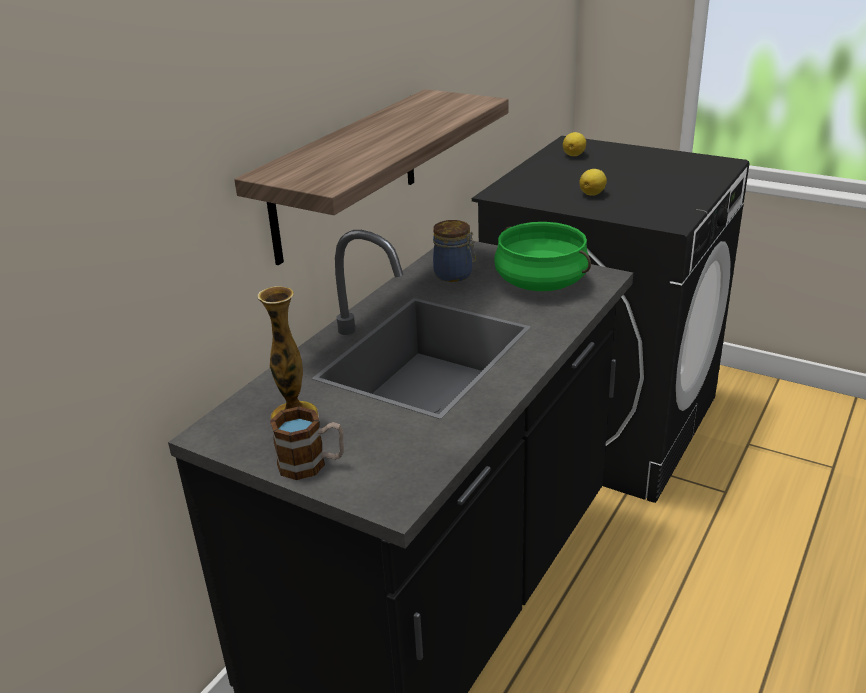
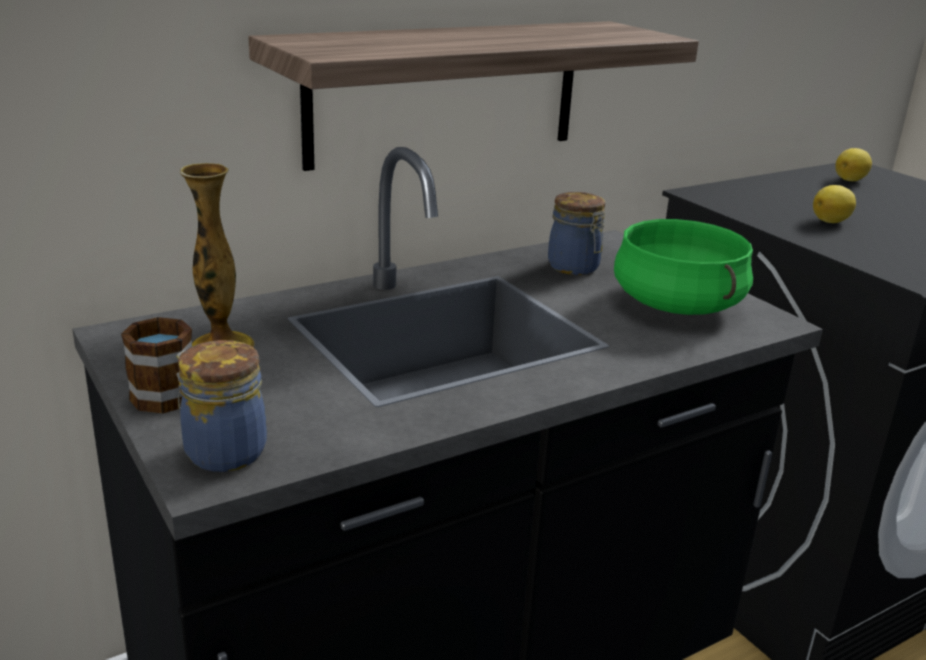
camera: 25 degrees right, 5 degrees down
(384, 483) = (222, 451): none -> jar

